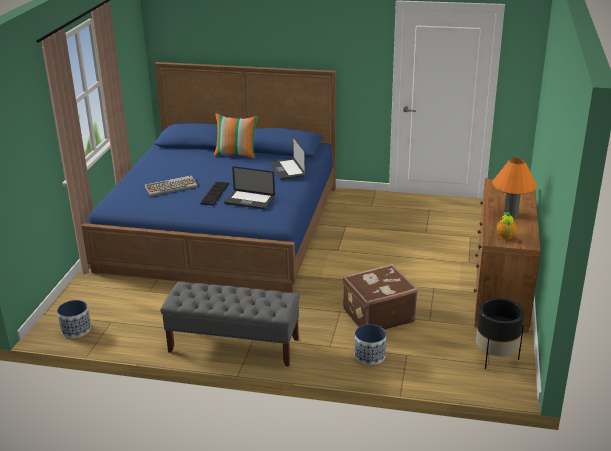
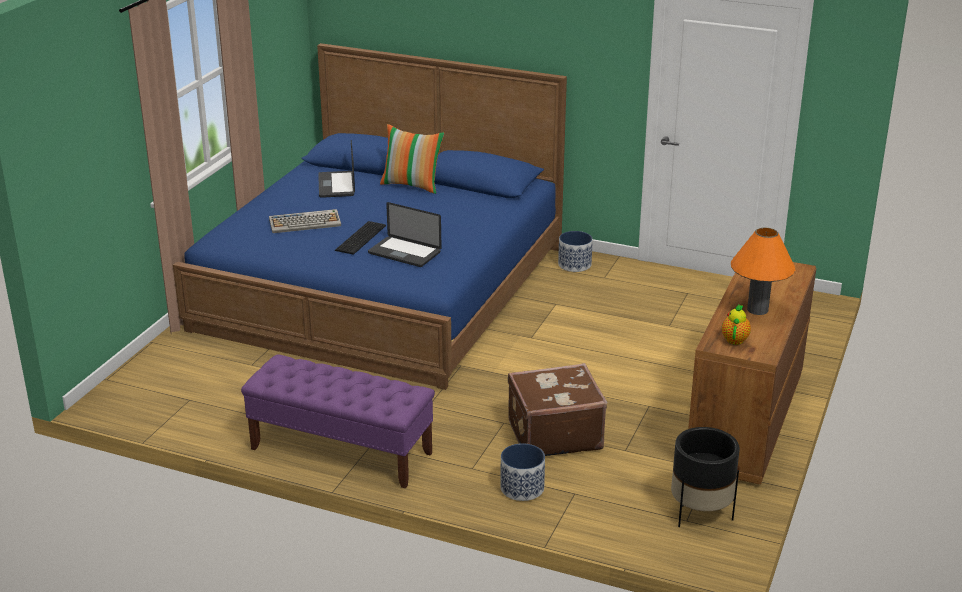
camera: 10 degrees right, 0 degrees up
(76, 330) = (140, 405): planter -> planter (574, 265)
(233, 345) = (340, 451): grey bench -> purple bench
(287, 170) = (474, 214): laptop -> laptop (336, 185)

